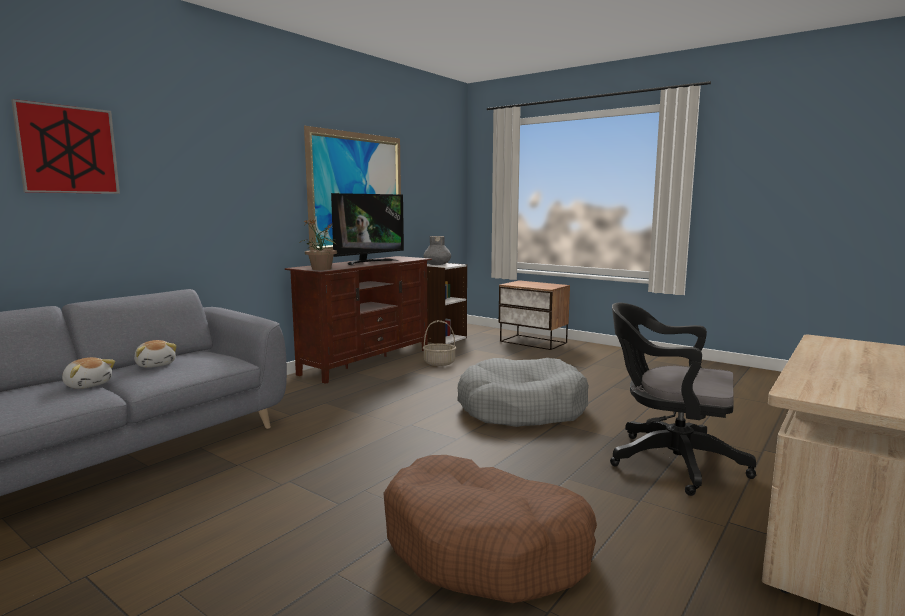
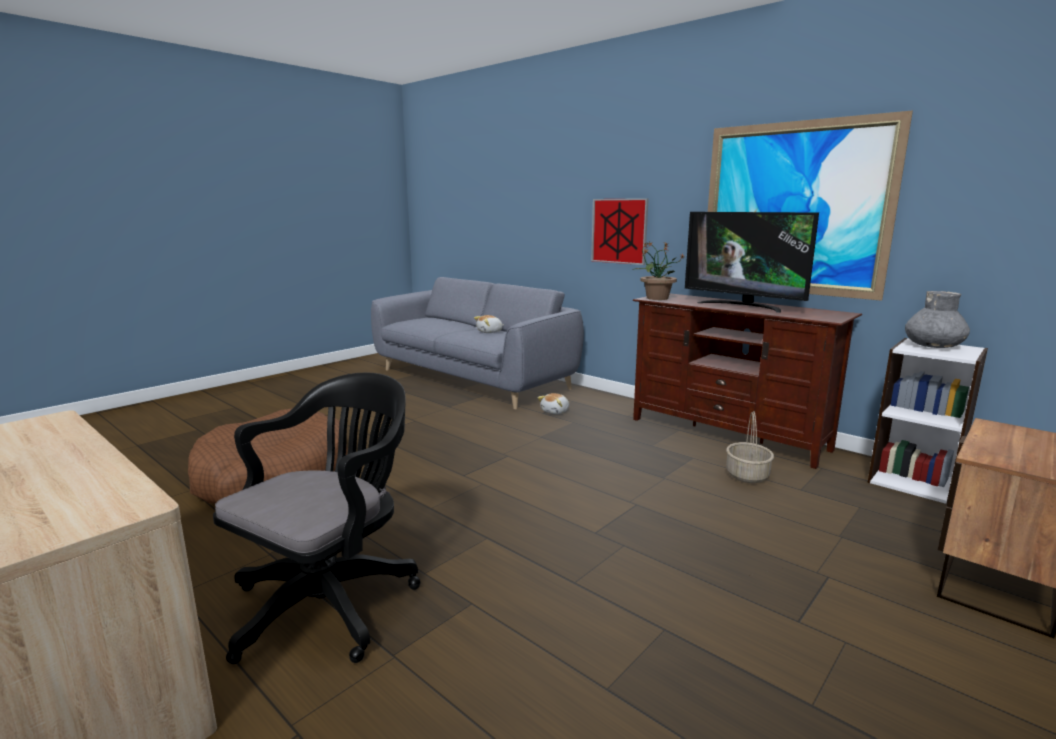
camera: 95 degrees right, 5 degrees up
(68, 150) = (526, 184): picture -> picture (619, 231)
(88, 385) = (455, 328): plush toy -> plush toy (555, 411)
(521, 408) = (546, 518): grey dog bed -> none

